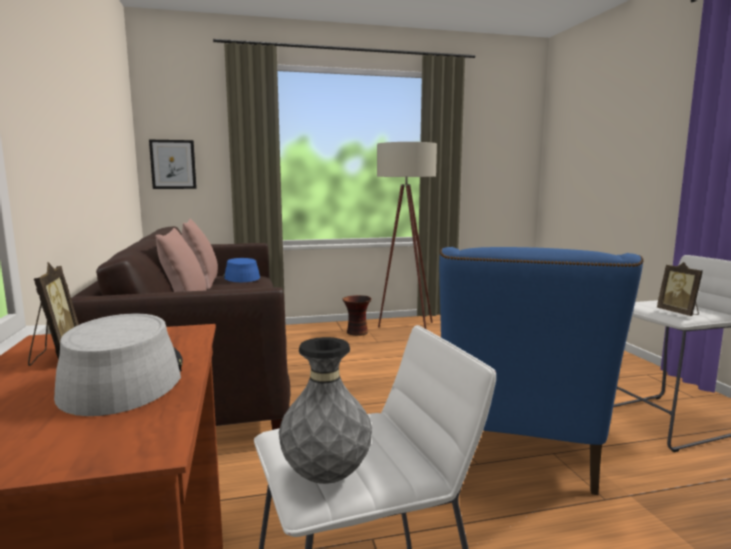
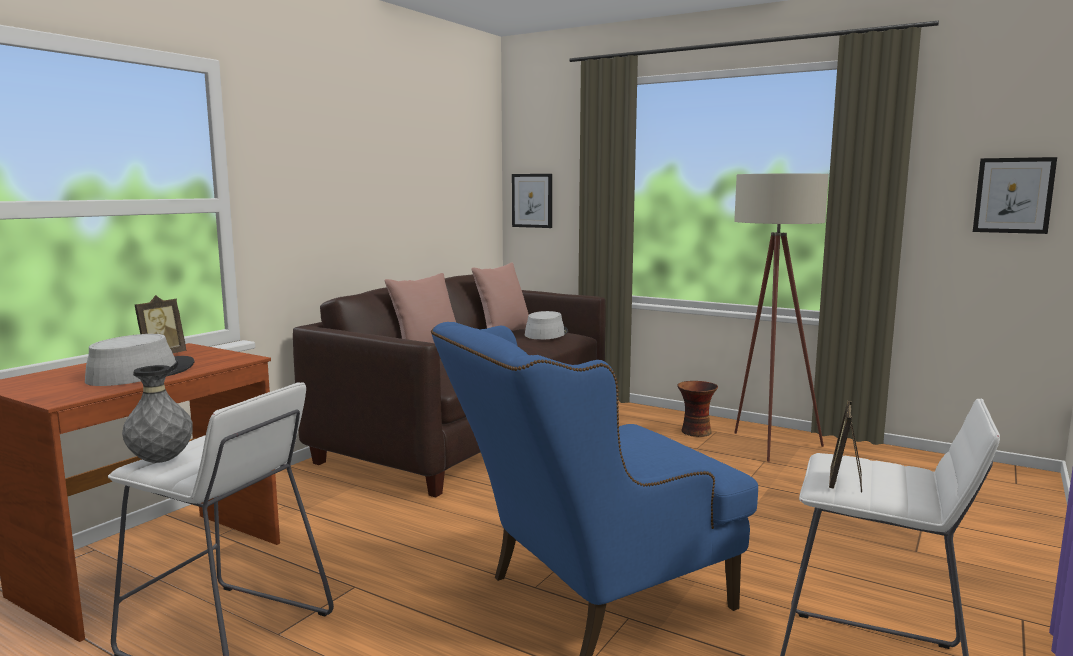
camera: 45 degrees right, 0 degrees up
(241, 277) = (546, 333): blue hat -> grey hat
(506, 161) = (1013, 195): none -> picture

